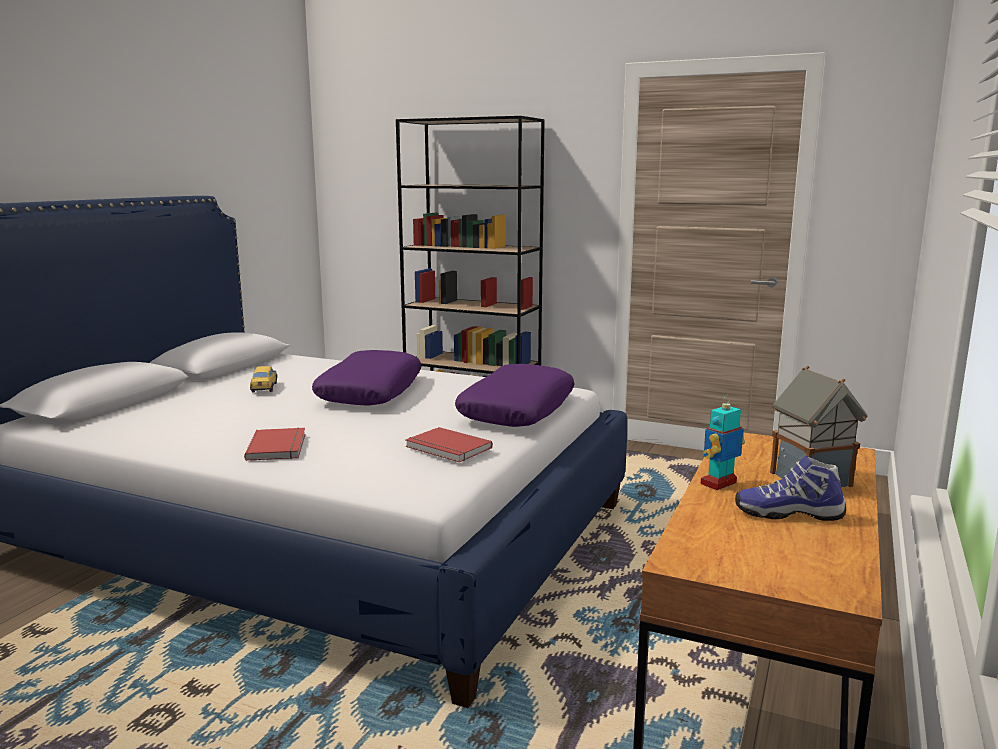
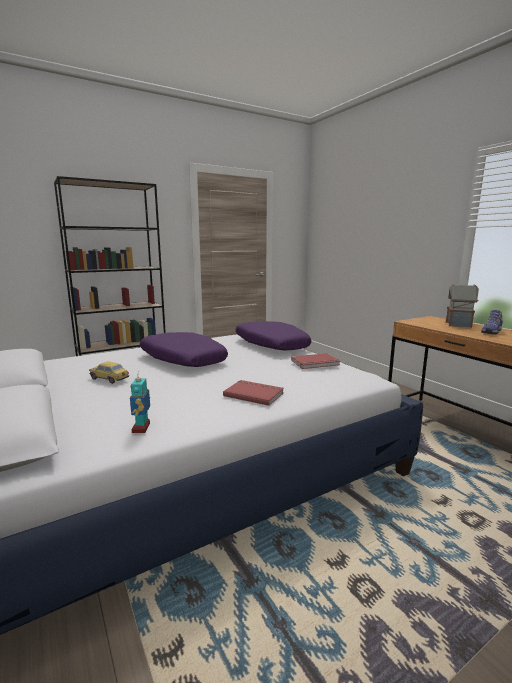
camera: 55 degrees left, 0 degrees up
(719, 484) = (458, 331): toy robot -> toy robot (141, 428)

